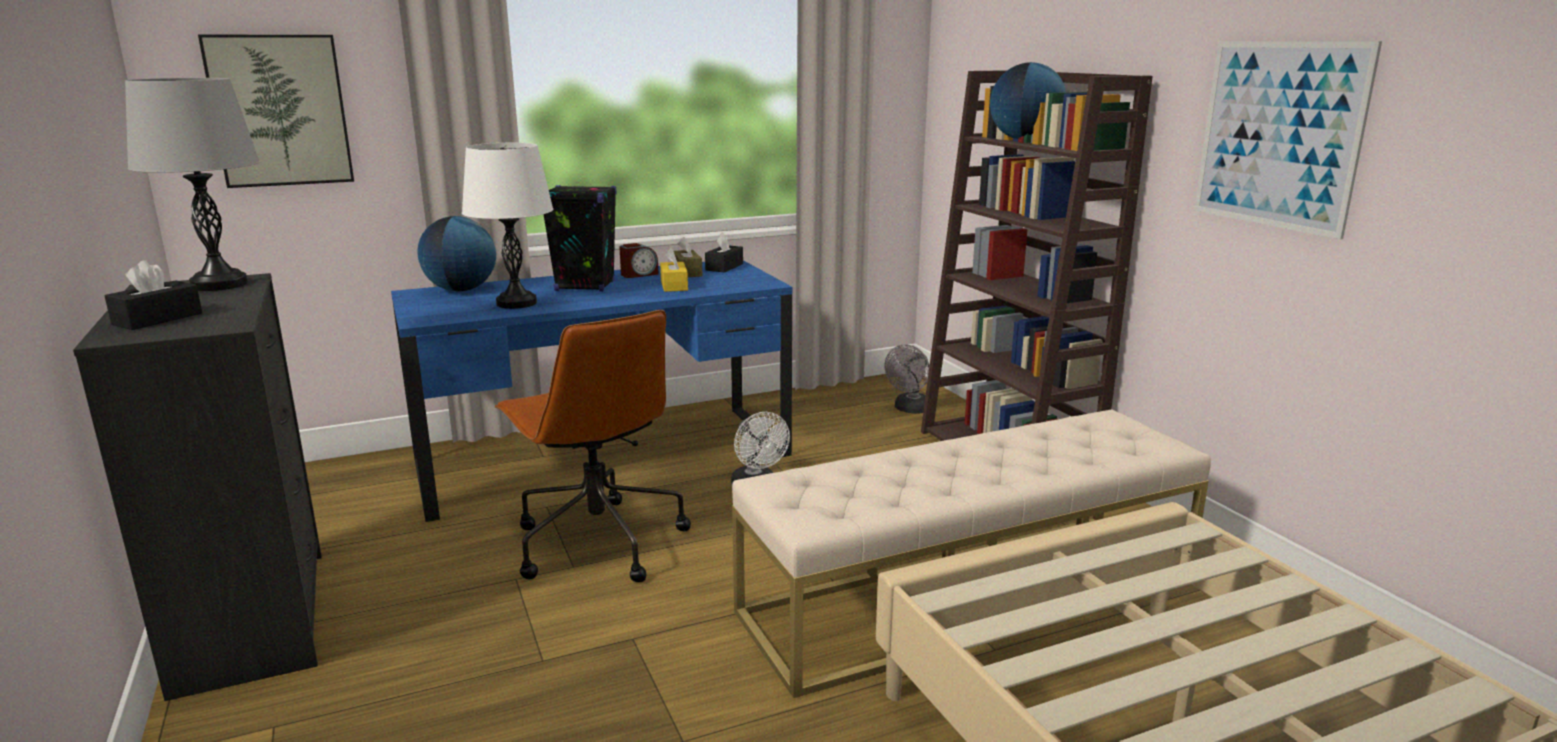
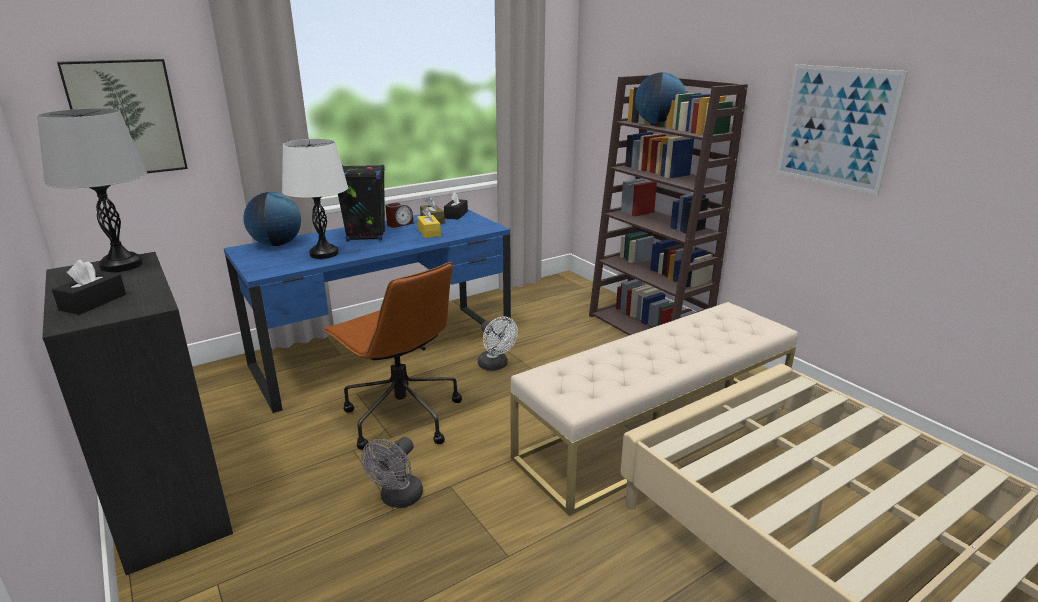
camera: 10 degrees left, 5 degrees up
(910, 410) = (577, 300): grey fan -> grey fan (398, 499)

